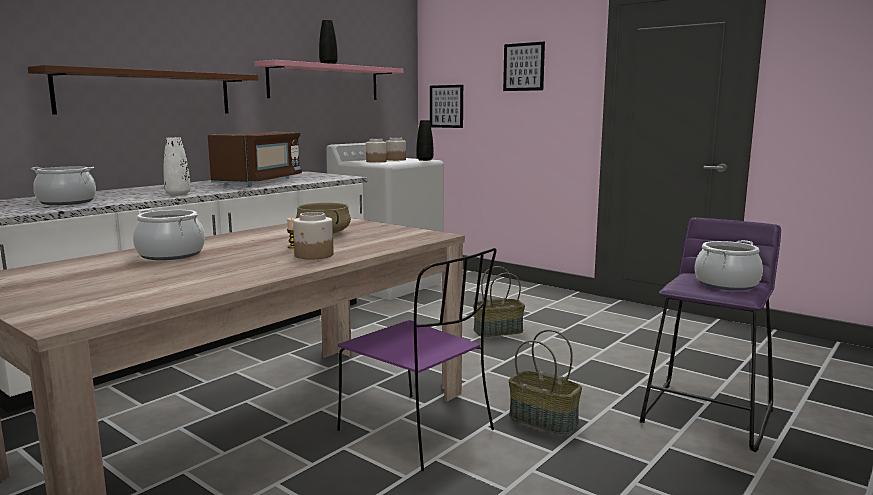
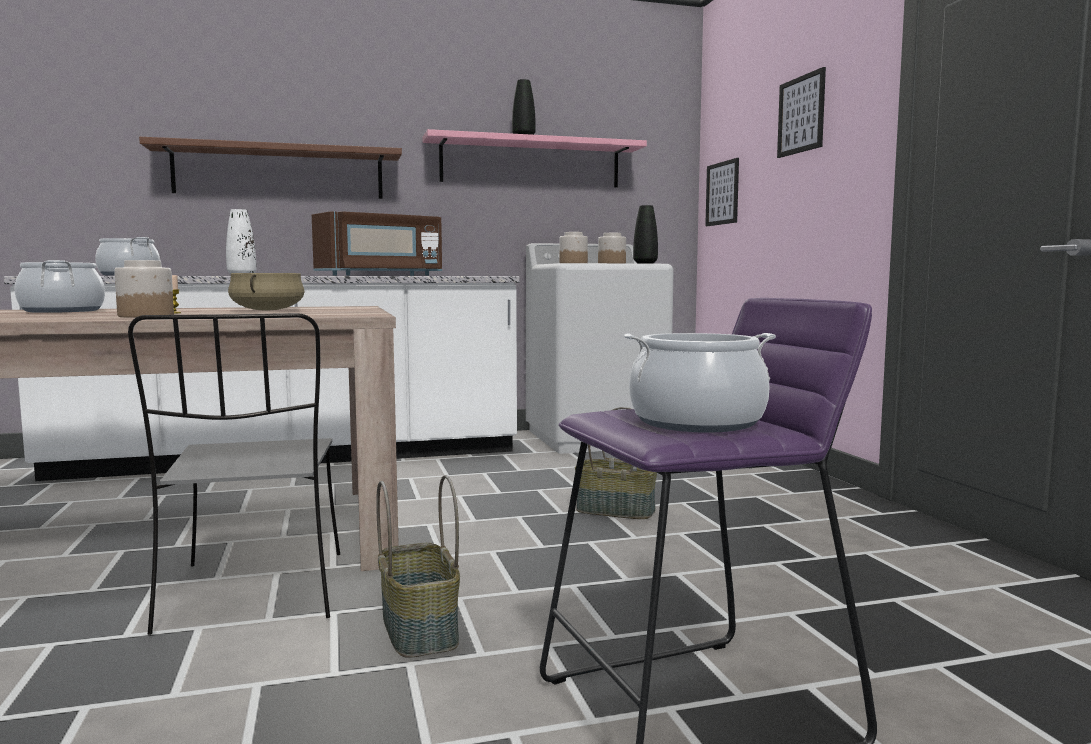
camera: 35 degrees right, 5 degrees down
(419, 432) = (255, 593): purple chair -> grey chair

